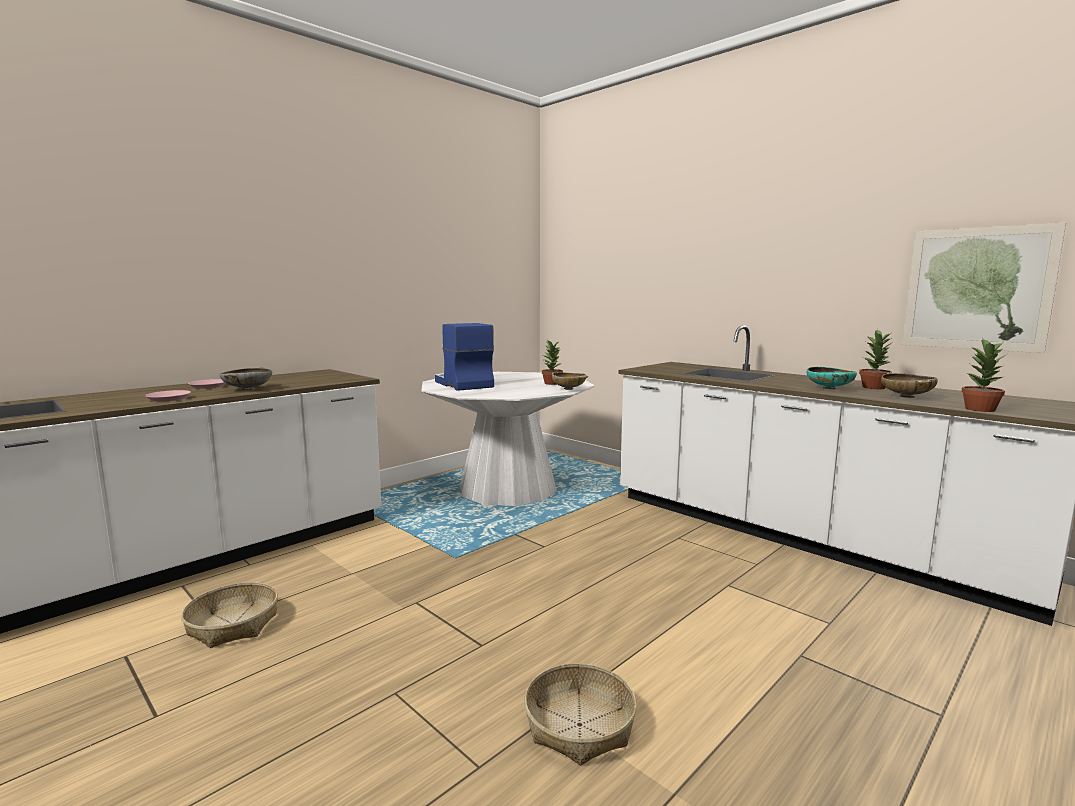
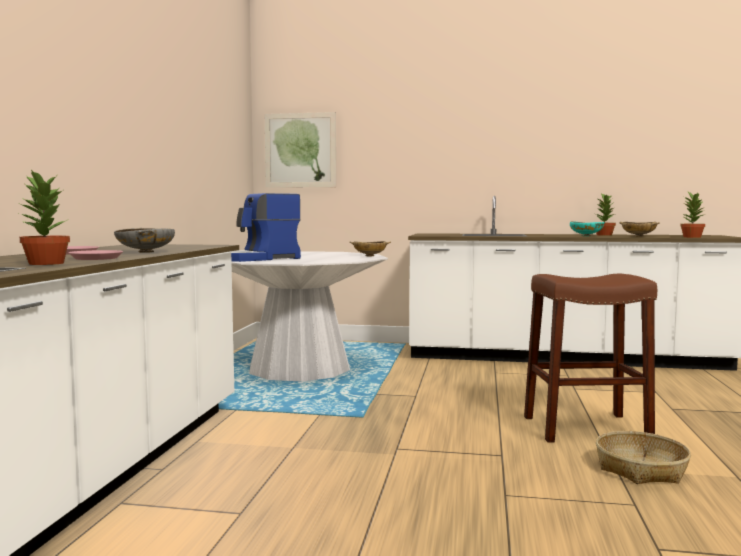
camera: 35 degrees left, 5 degrees down
(232, 624) = (264, 507): basket -> none
(462, 384) = (261, 259): coffee machine -> coffee machine turned 60 degrees counterclockwise
(551, 383) = (338, 254): potted plant -> potted plant (45, 263)
(631, 644) = (586, 428): none -> brown stool
(977, 289) = (647, 166): picture -> picture (300, 150)

